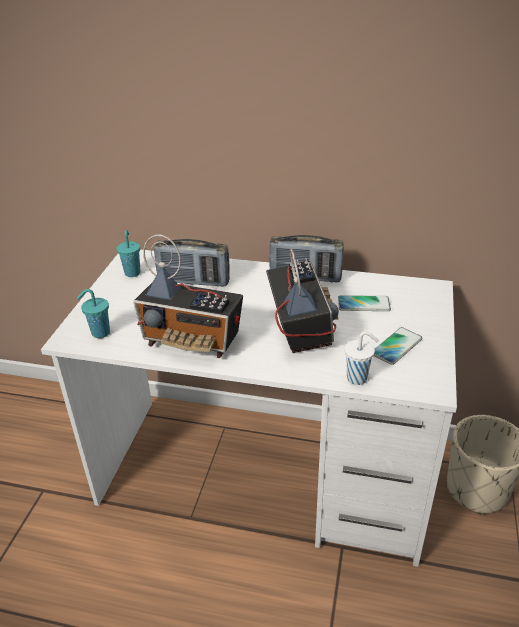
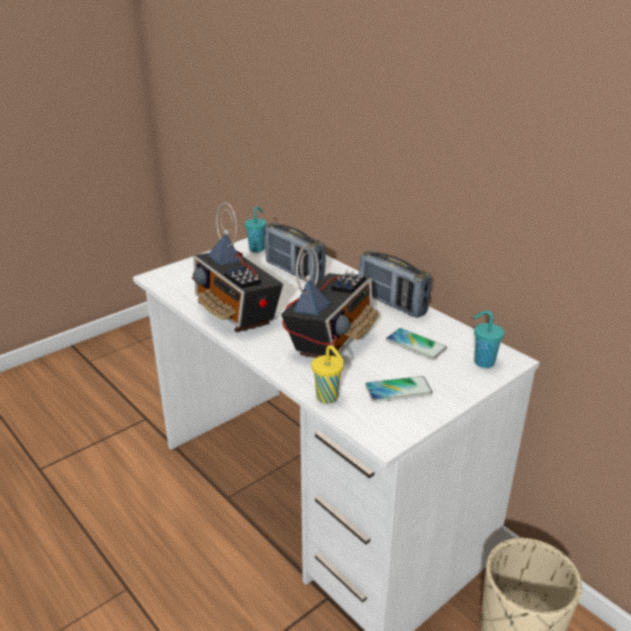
camera: 35 degrees right, 5 degrees down
(99, 333) = (181, 281): turquoise cup -> turquoise cup (483, 362)
(358, 378) = (328, 398): white cup -> yellow cup

